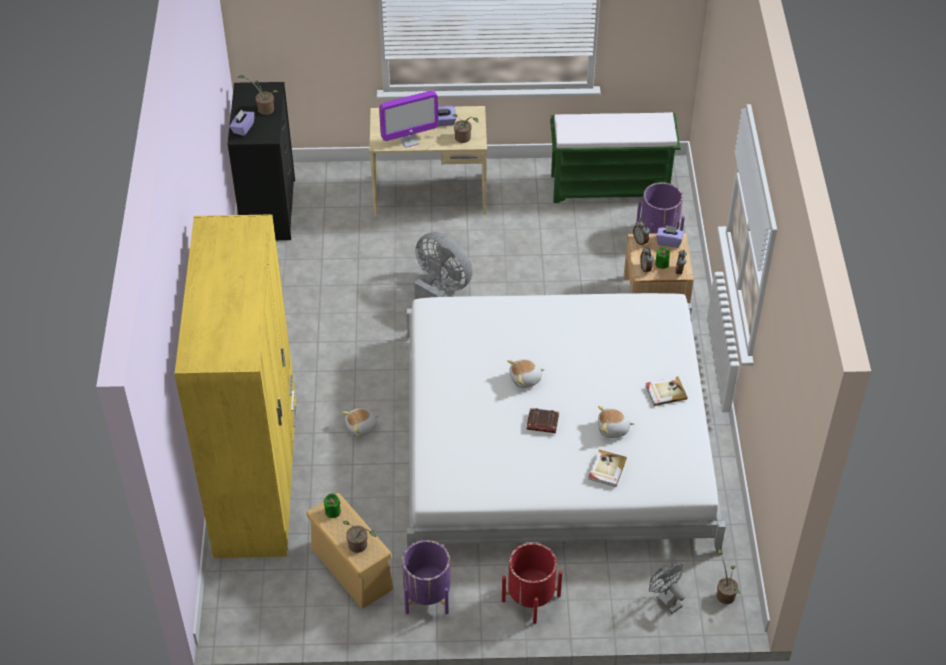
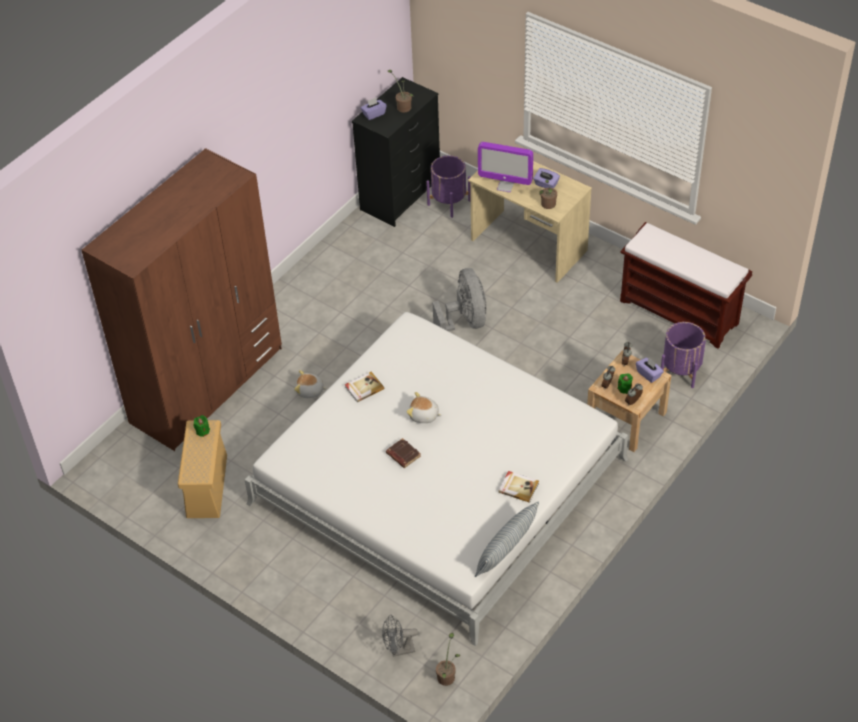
camera: 40 degrees right, 0 degrees up
(257, 478) = (207, 385): yellow wardrobe -> brown wardrobe
(359, 547) = (195, 466): potted plant -> none
(427, 595) = (237, 537): purple planter -> purple planter (449, 202)
(531, 598) = (304, 585): red planter -> none
(606, 469) = (413, 517): book -> book (364, 388)
(610, 186) = (680, 312): green bench -> brown bench
(613, 429) = (450, 491): plush toy -> none
(665, 599) = (398, 650): grey fan -> grey fan turned 105 degrees counterclockwise
(708, 449) = (506, 550): none -> pillow

